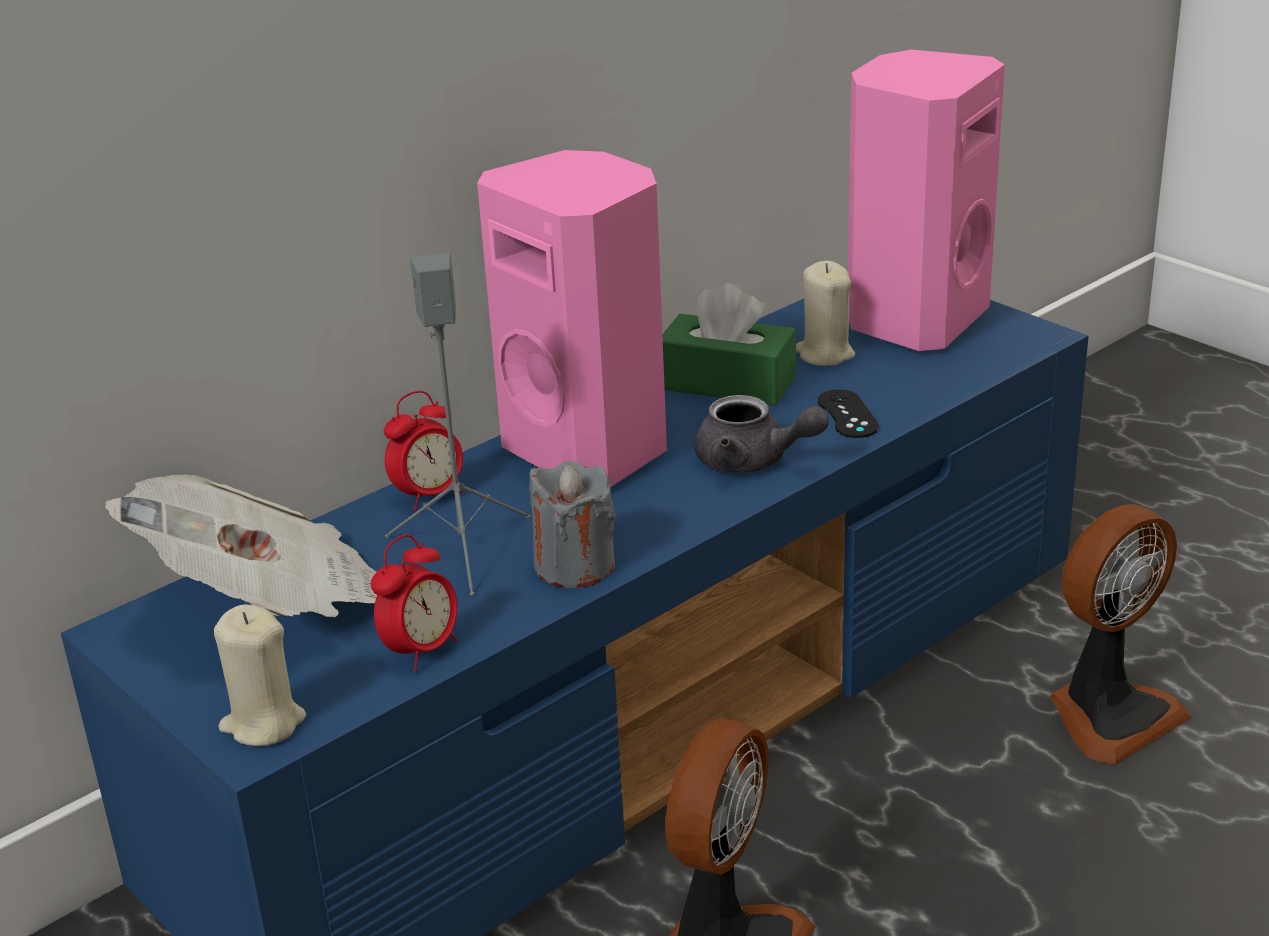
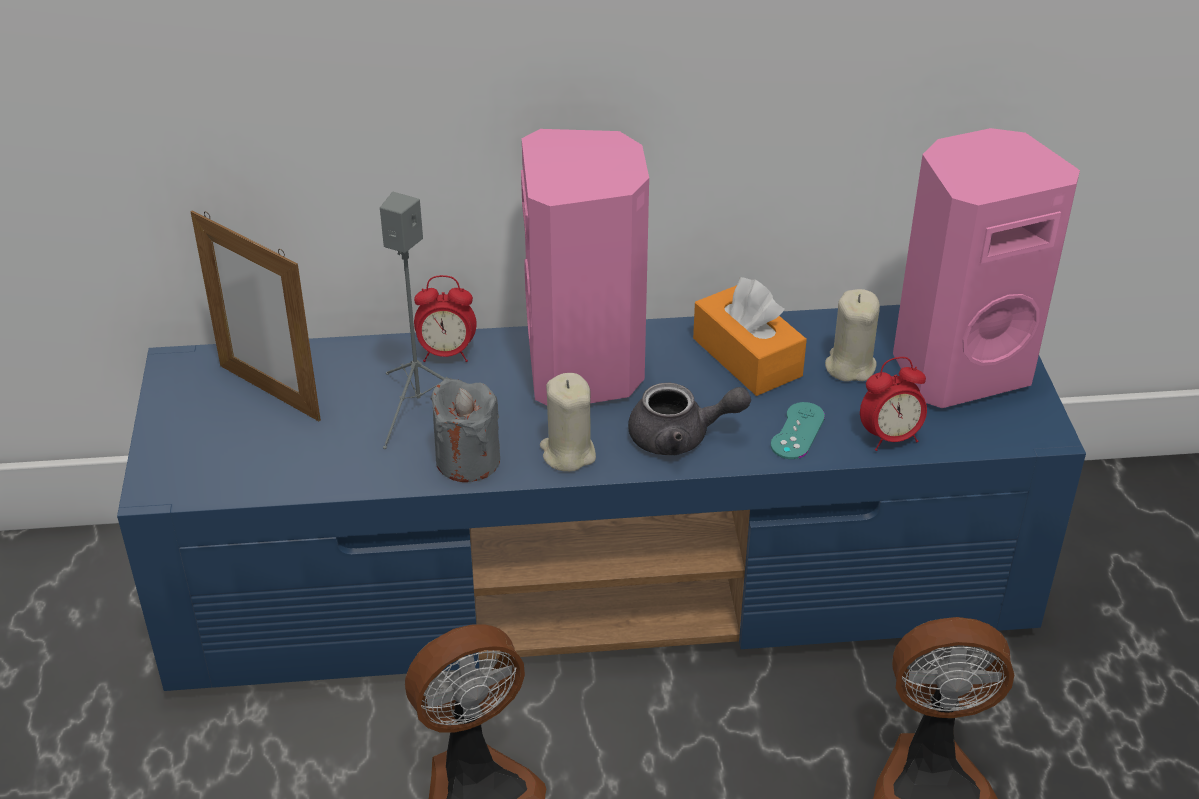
camera: 35 degrees right, 10 degrees up
(263, 723) = (177, 476): beige candle -> beige candle (568, 453)
(272, 606) = (269, 392): newspaper -> picture frame
(421, 650) = (311, 474): alarm clock -> alarm clock (890, 438)
(727, 383) = (747, 357): green tissue box -> orange tissue box
(753, 461) = (680, 437): grey teapot -> grey teapot turned 60 degrees counterclockwise
(847, 414) = (797, 431): black game controller -> turquoise game controller

